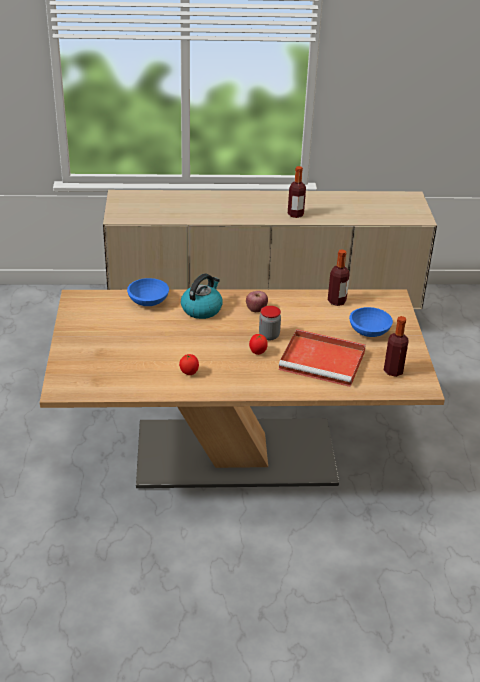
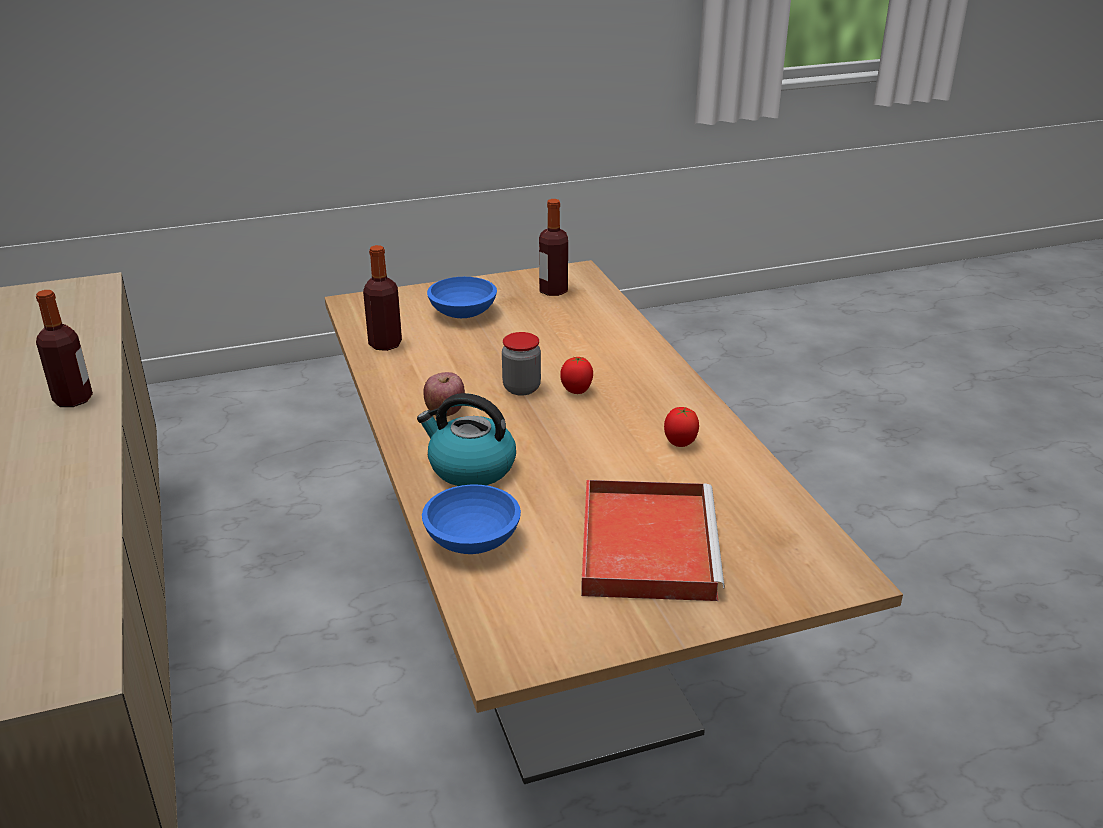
camera: 105 degrees left, 5 degrees down
(324, 361) = (563, 337): red tray -> red tray (646, 543)

